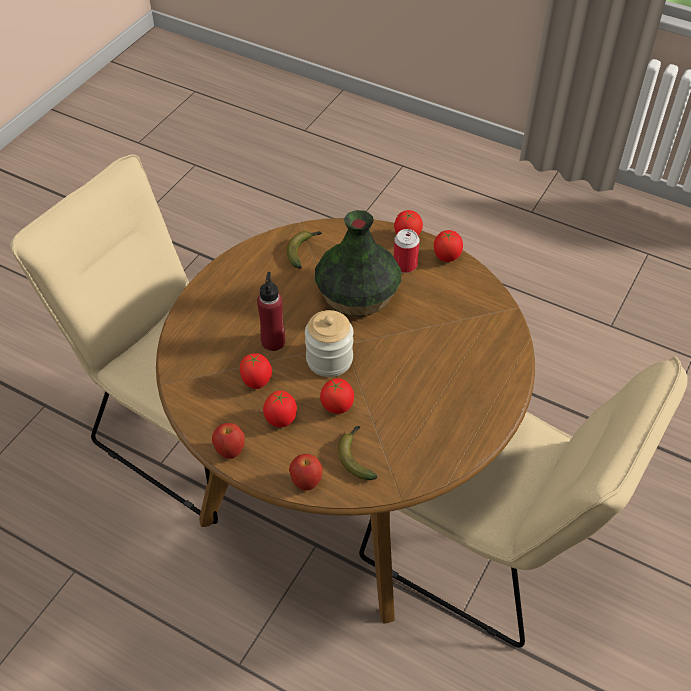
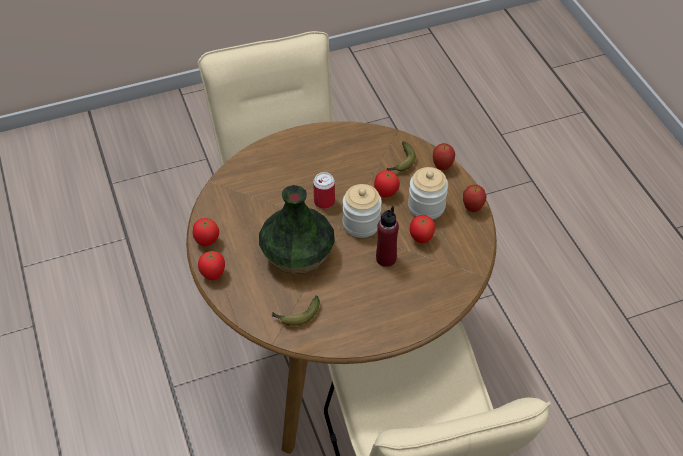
camera: 140 degrees left, 0 degrees up
(281, 420) = (426, 207): tomato -> jar
(405, 265) = (240, 255): can -> can (324, 202)

